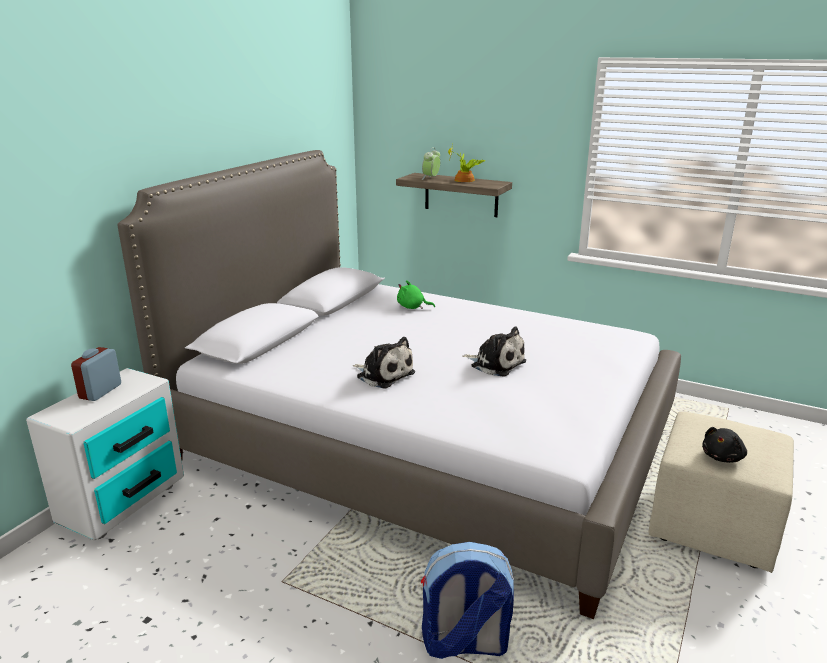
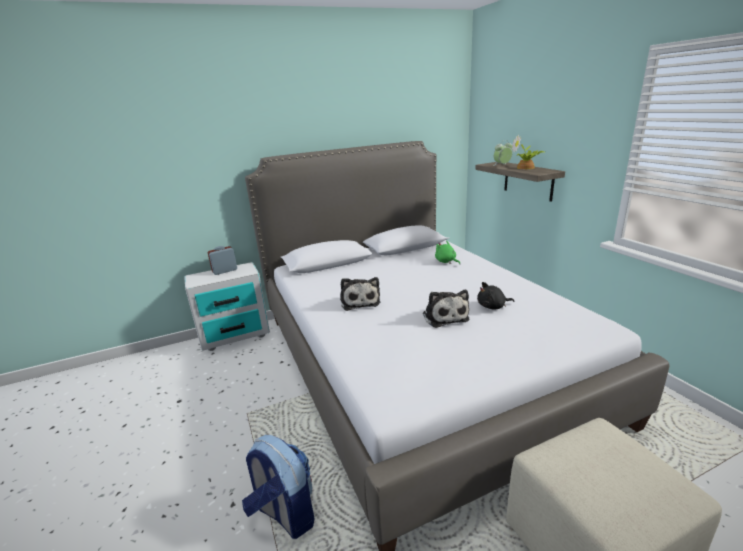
camera: 40 degrees right, 0 degrees up
(723, 457) = (580, 483): black plush toy -> black plush toy (493, 306)

